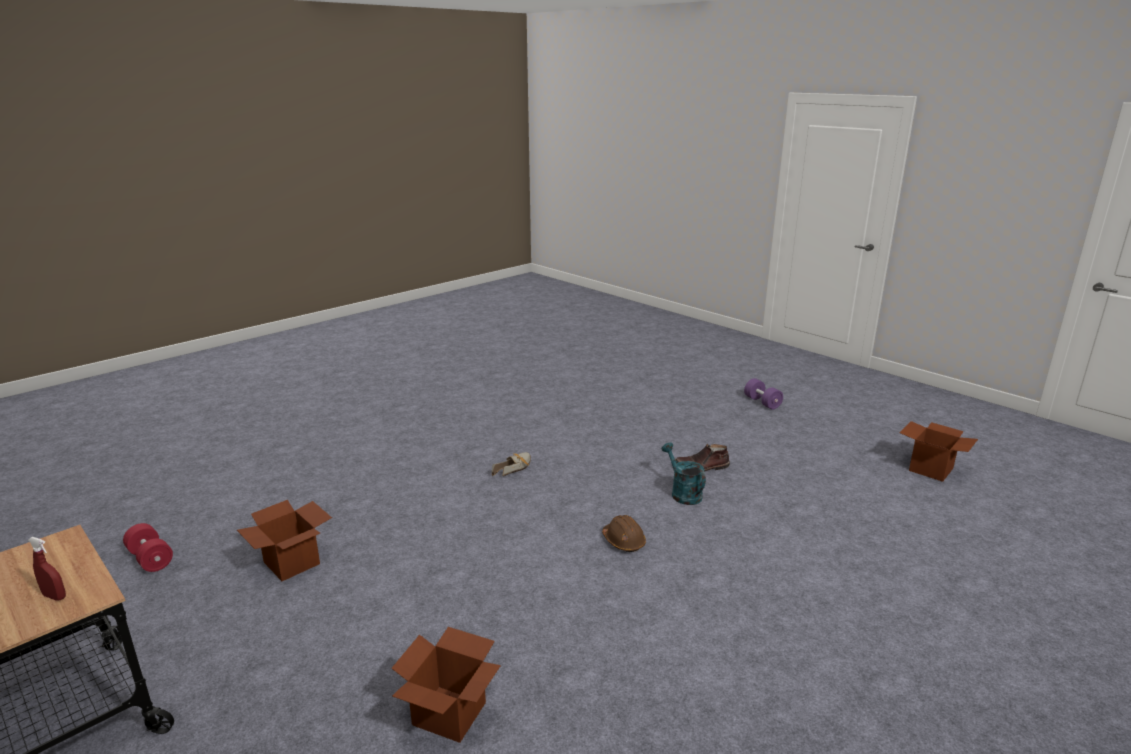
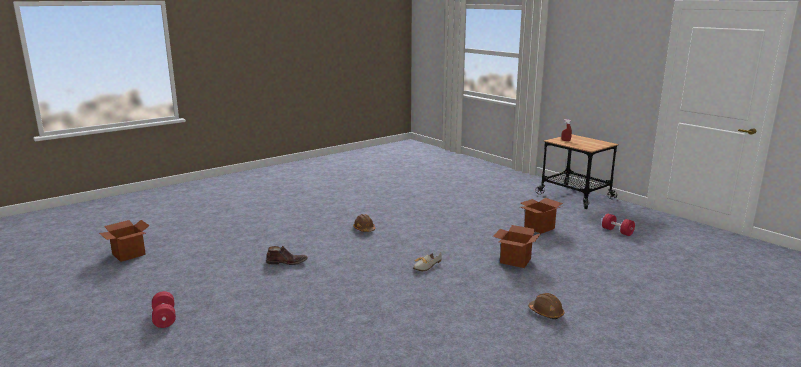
camera: 175 degrees left, 5 degrees down
(394, 421) = (546, 312): none -> brown hard hat
(449, 714) = (444, 193): cardboard box -> cardboard box (515, 261)
(683, 493) = (314, 248): turquoise watering can -> none
(762, 402) = (164, 318): purple dumbbell -> red dumbbell

